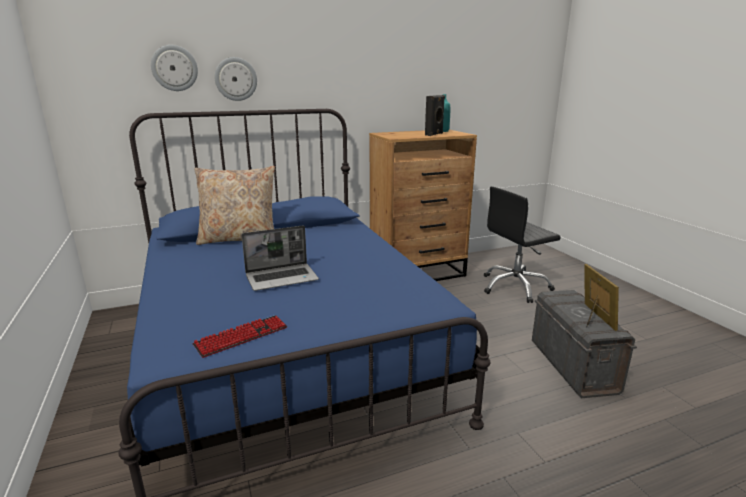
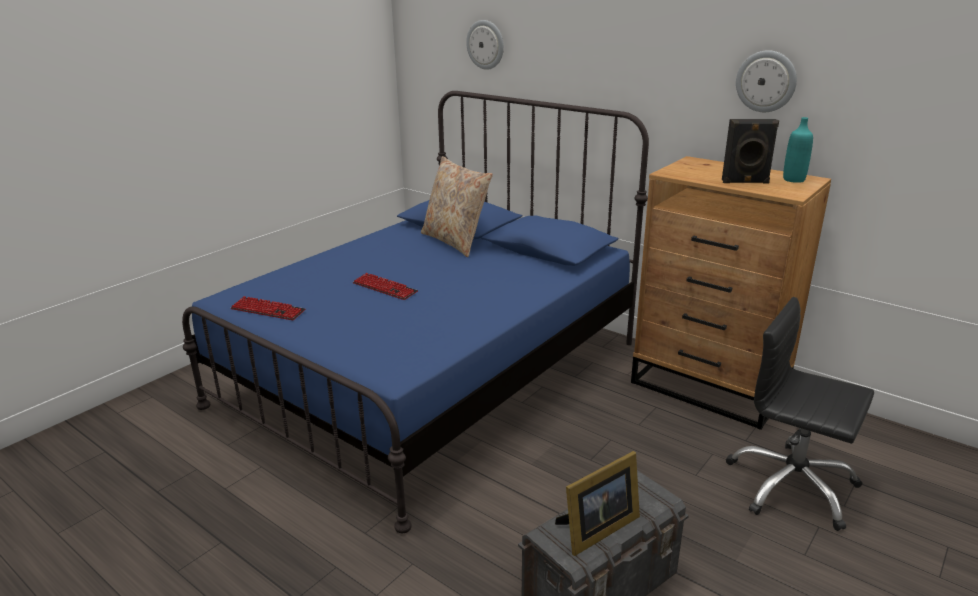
camera: 60 degrees right, 5 degrees up
(236, 79) = (538, 61): wall clock -> wall clock (766, 81)
(282, 278) = (385, 288): laptop -> keyboard

